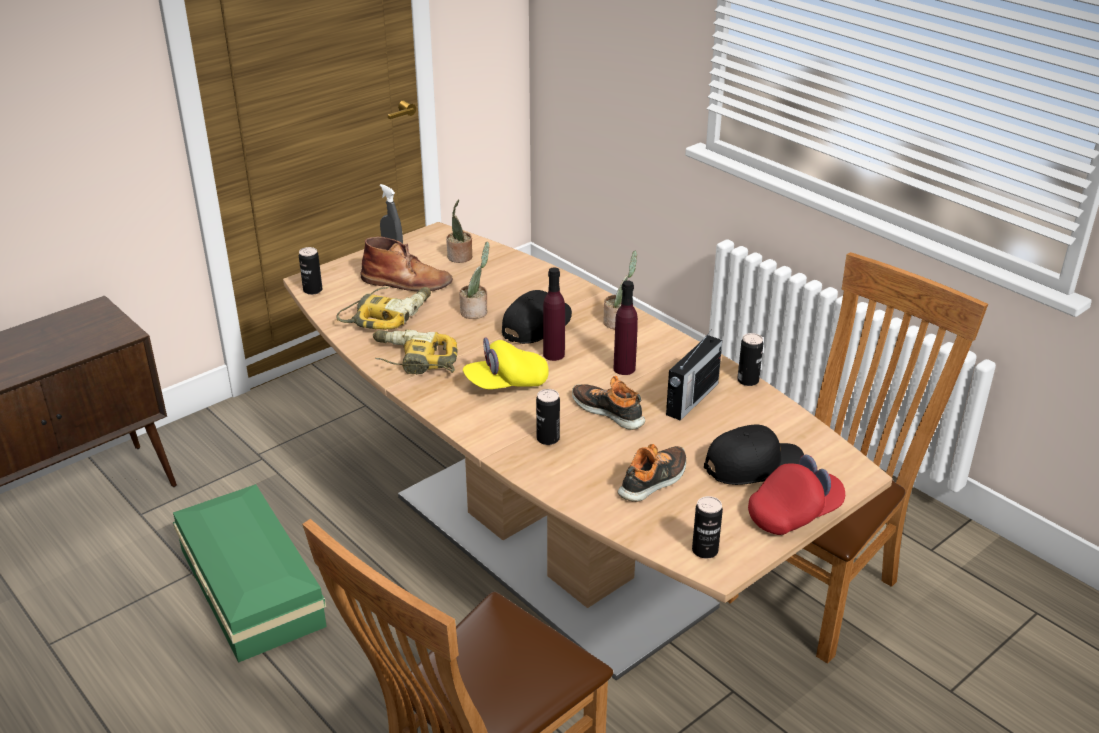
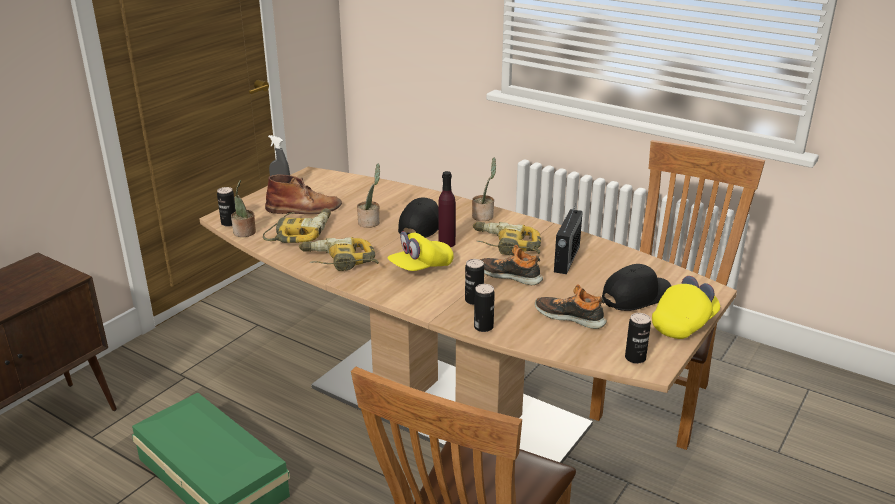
camera: 15 degrees left, 5 degrees down
(460, 258) = (338, 188): potted plant -> potted plant (244, 233)
(624, 368) = (505, 246): purple bottle -> power drill
(654, 480) = (570, 317): shoe -> shoe turned 90 degrees counterclockwise
(748, 380) = (599, 242): can -> can (483, 327)
(794, 514) = (684, 323): red cap -> yellow cap

